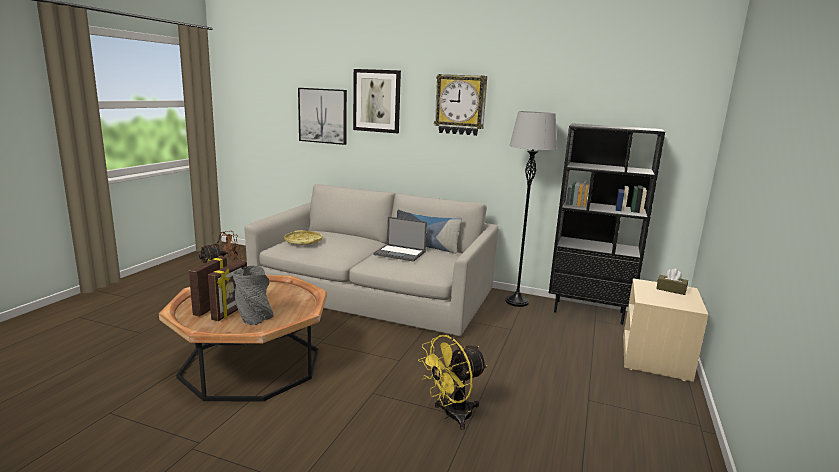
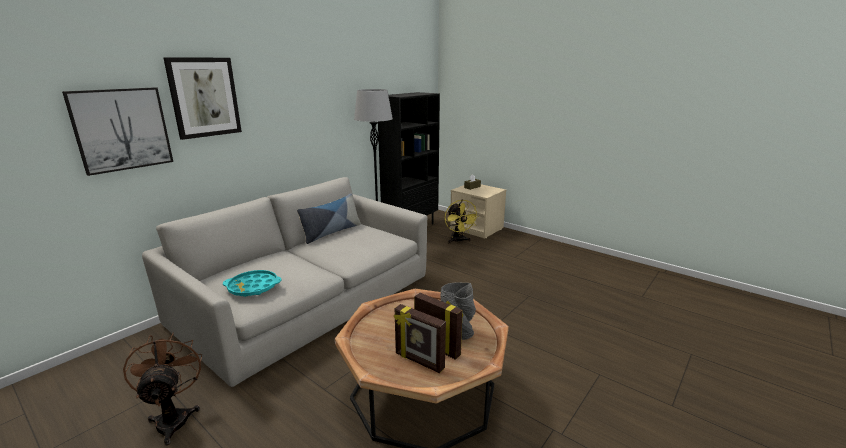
camera: 70 degrees left, 5 degrees up
(303, 241) = (253, 287): yellow tray -> turquoise tray
(400, 253) = (343, 244): laptop -> none
(451, 416) = (525, 301): yellow fan -> yellow fan (458, 241)
(460, 105) = (296, 90): wall clock -> none

